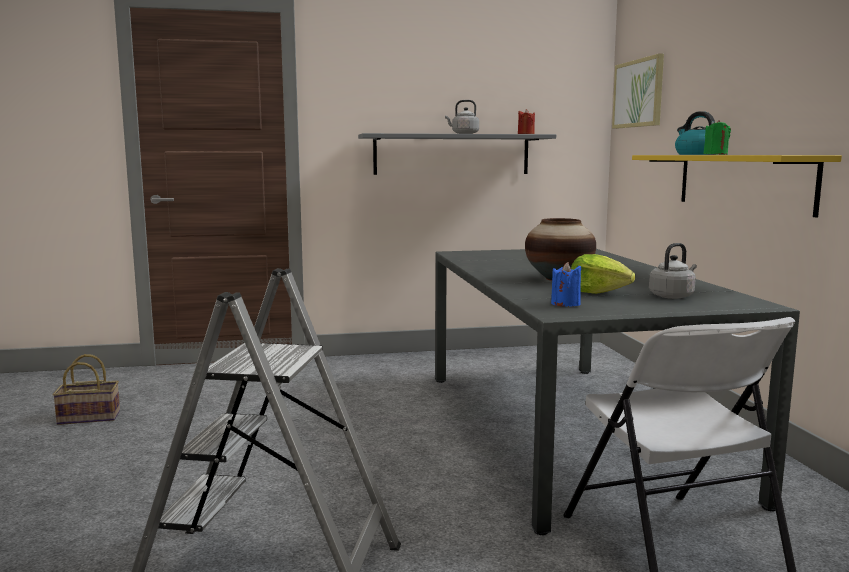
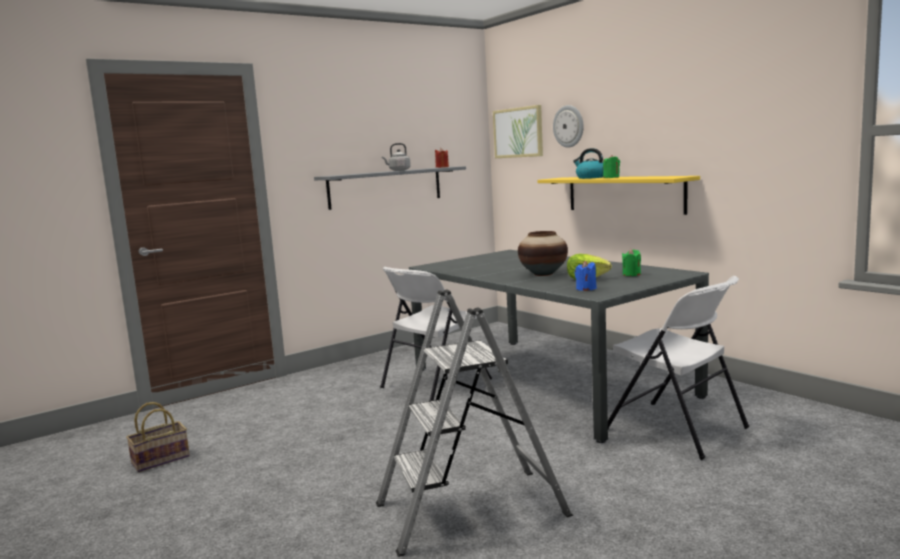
camera: 25 degrees left, 0 degrees up
(436, 400) = (435, 383): none -> white chair
(672, 296) = (631, 274): grey kettle -> green candle
(690, 82) = (569, 126): none -> wall clock

